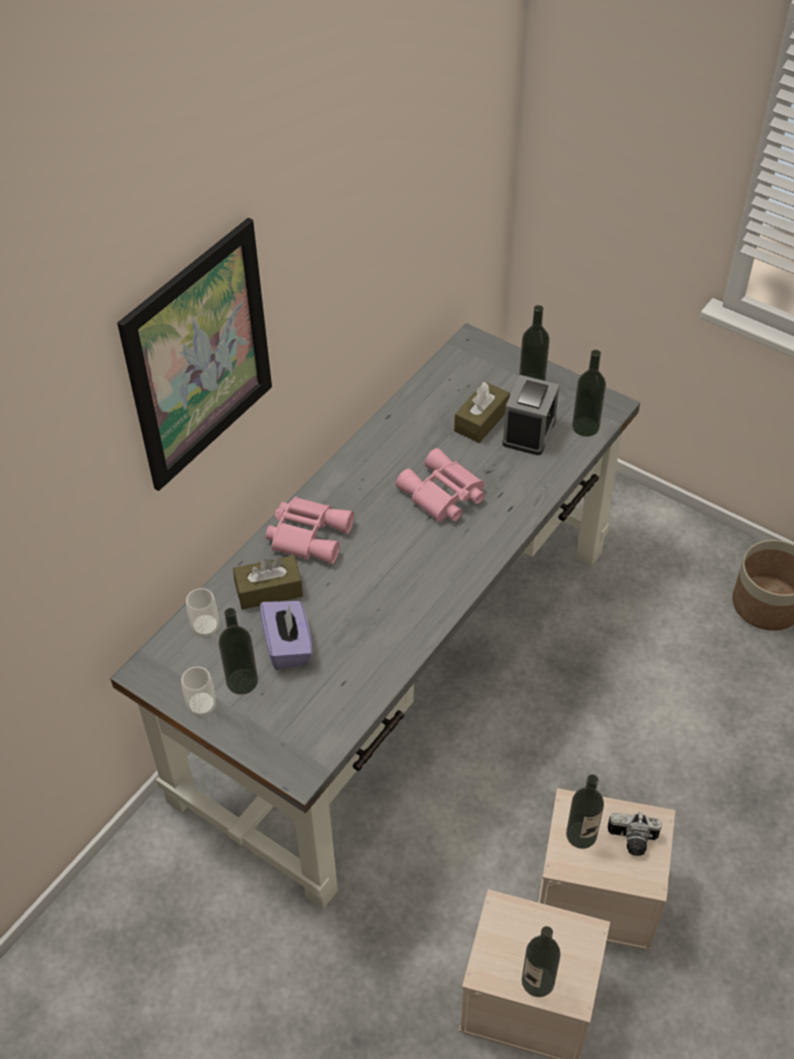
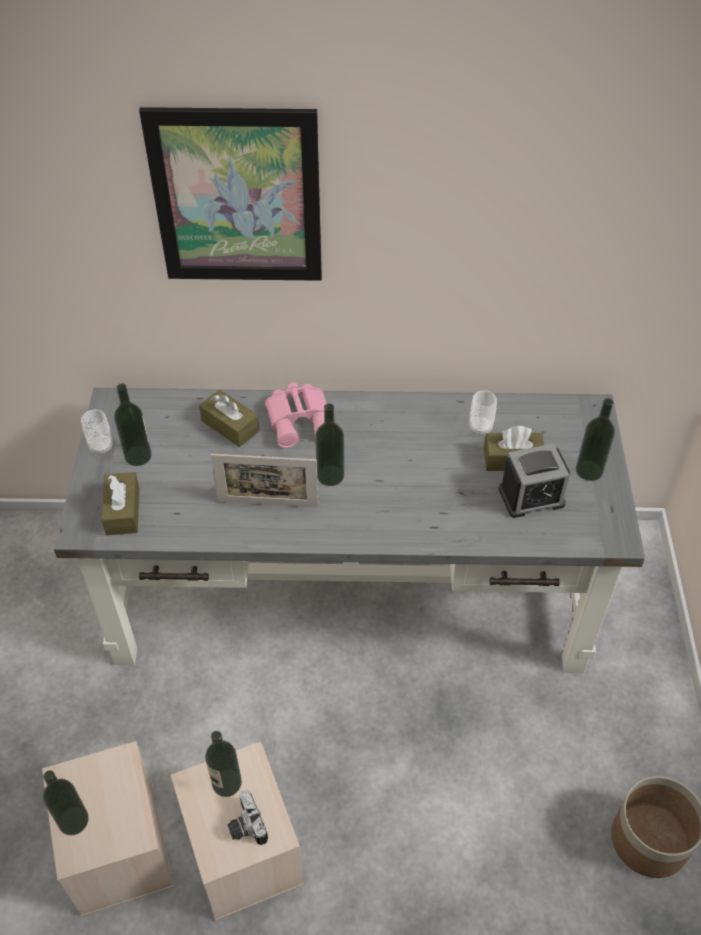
camera: 55 degrees right, 0 degrees up
(205, 628) = (170, 411): cup -> cup (480, 427)
(288, 646) = (187, 464): purple tissue box -> none
(304, 725) = (123, 511): none -> brown tissue box
(390, 608) = (268, 504): none -> picture frame
(442, 495) = (408, 476): pink binoculars -> none
(585, 427) = (575, 532): bottle -> bottle (330, 475)

